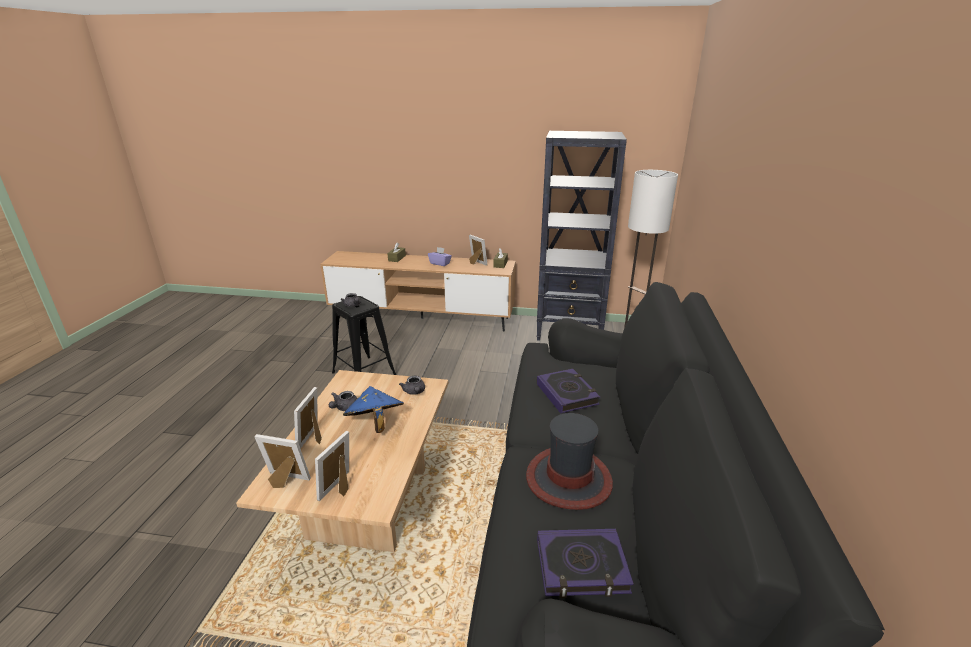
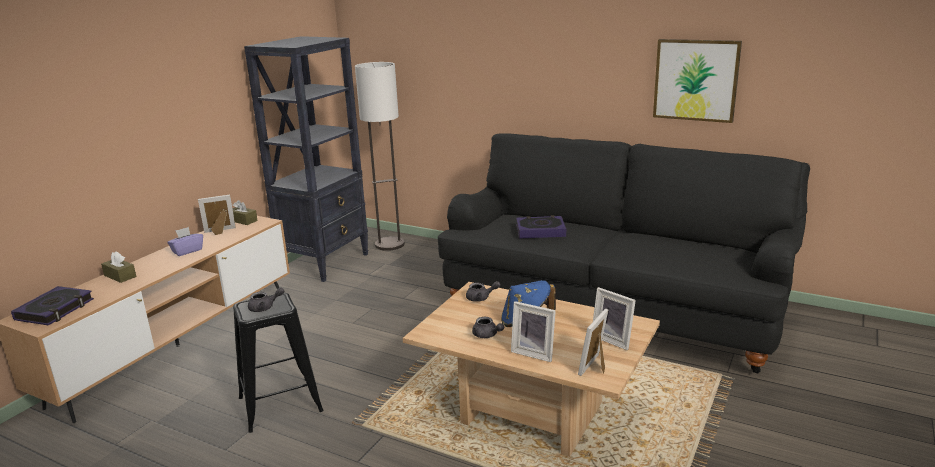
camera: 70 degrees left, 5 degrees down
(568, 479) = (641, 246): hat -> none
(581, 567) = (719, 254): book -> book (55, 310)
(835, 326) = (696, 80): none -> picture

